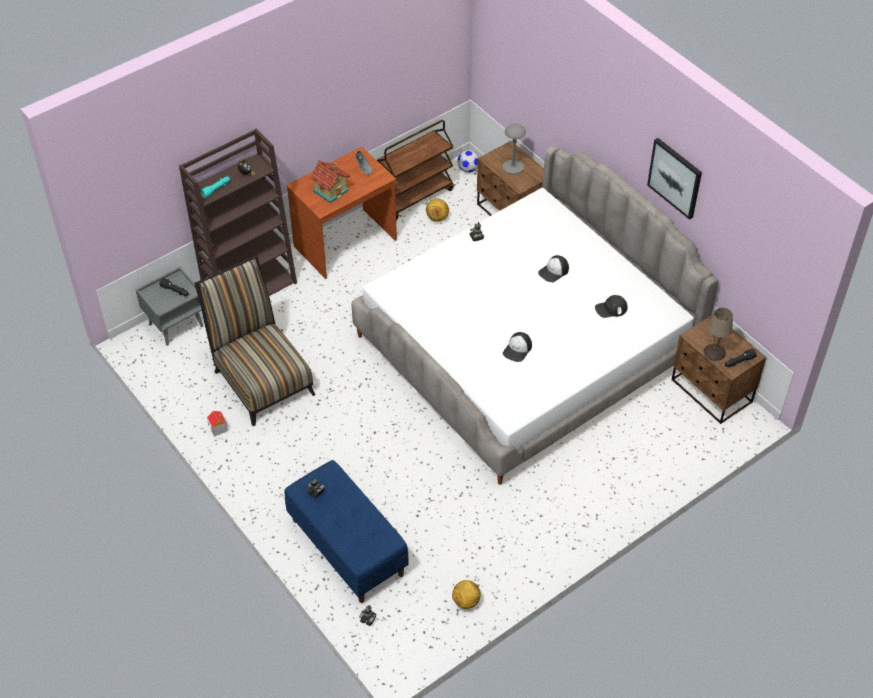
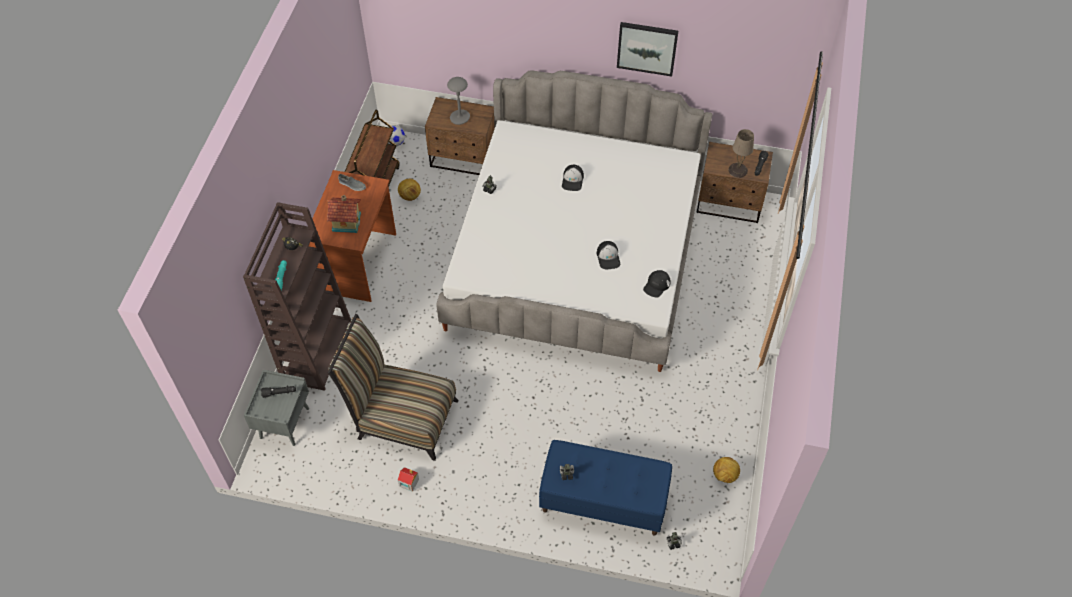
camera: 40 degrees left, 5 degrees up
(611, 309) = (640, 183): black cap -> black cap (656, 285)

